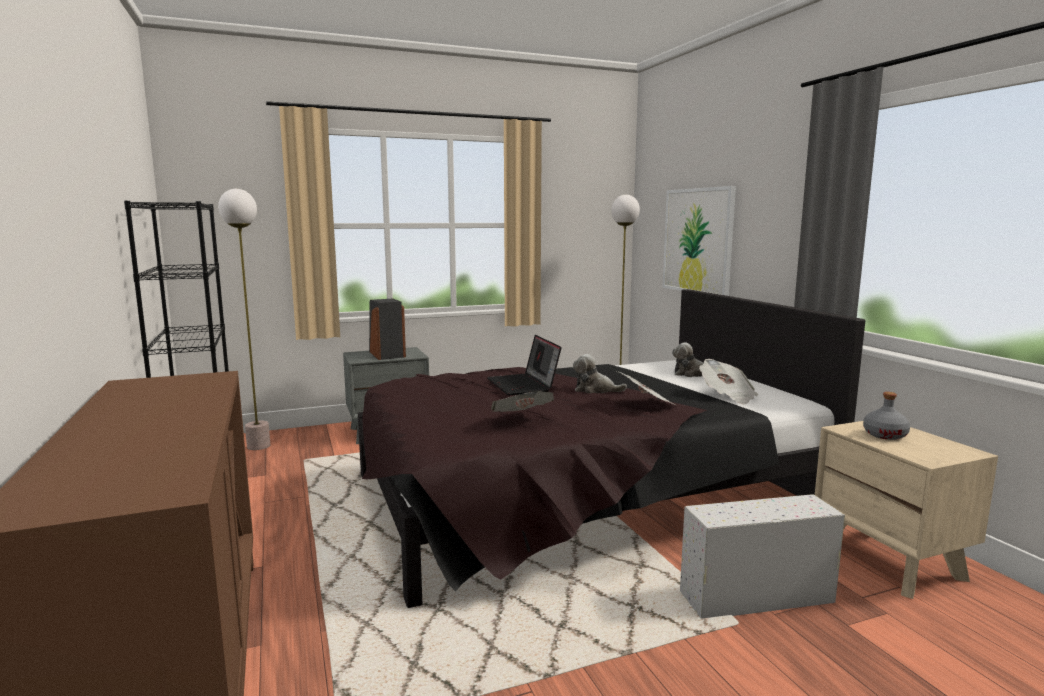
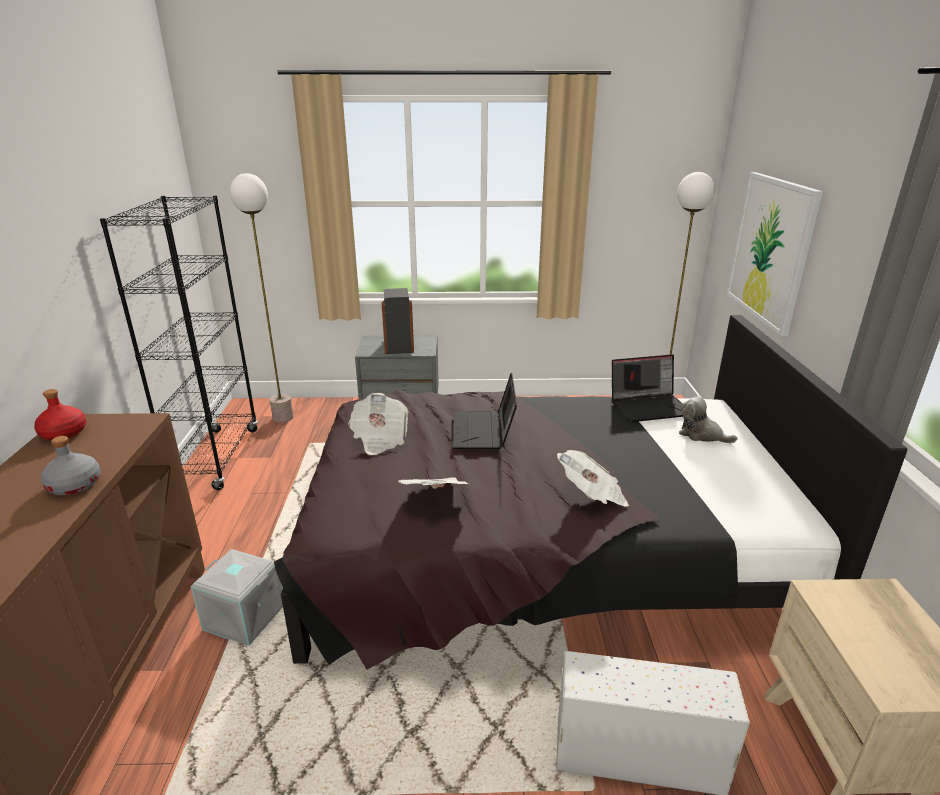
camera: 20 degrees right, 15 degrees up
(131, 388) = (64, 433): none -> red bottle
(326, 589) = (243, 618): none -> grey storage box
(595, 390) = (557, 452): plush toy -> none
(640, 365) = (650, 406): none -> laptop
(727, 396) = (711, 490): newspaper -> newspaper (379, 438)
(884, 435) = (869, 619): grey bottle -> grey bottle (75, 485)

